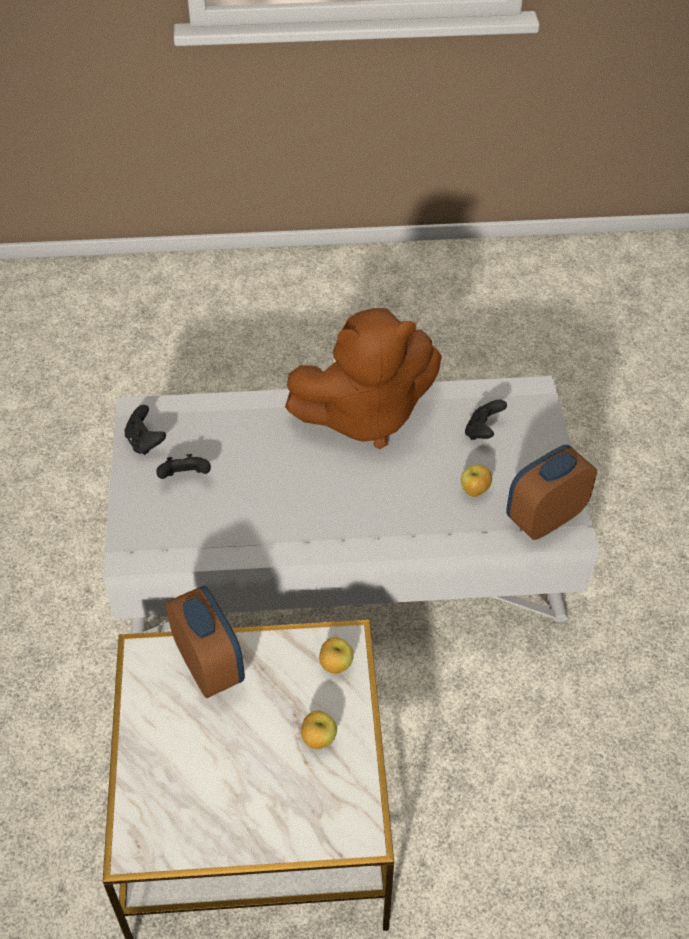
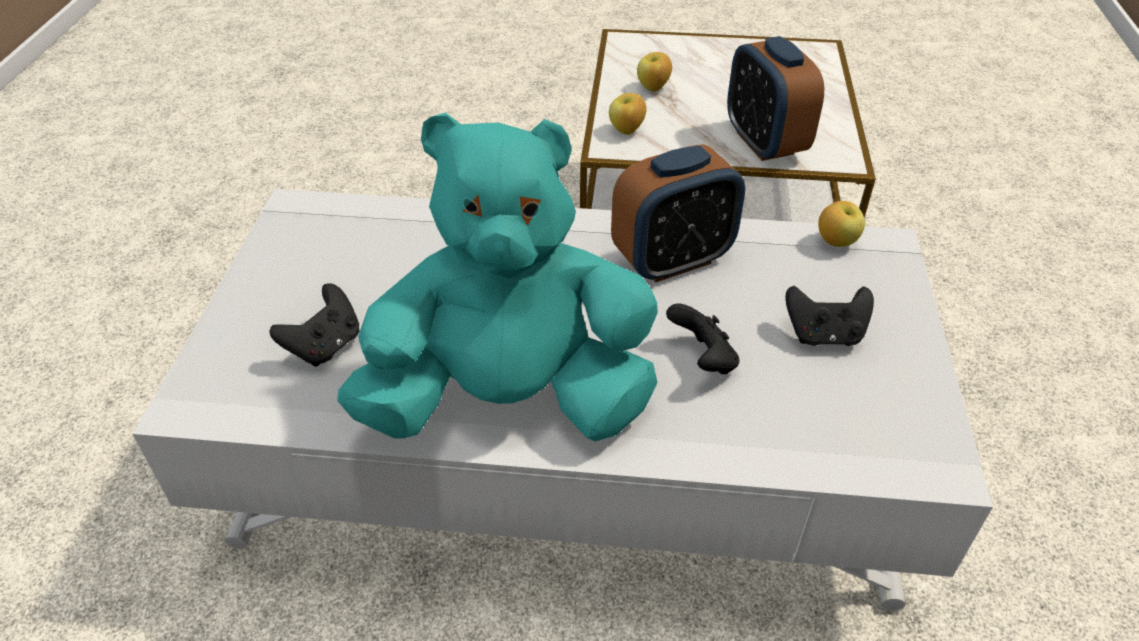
camera: 170 degrees left, 5 degrees down
(145, 442) = (907, 403): black game controller -> black game controller (703, 359)
(365, 416) = (511, 399): brown plush toy -> turquoise plush toy
(474, 491) = (389, 265): apple -> apple (836, 242)
(545, 518) = (316, 224): alarm clock -> alarm clock (672, 260)

